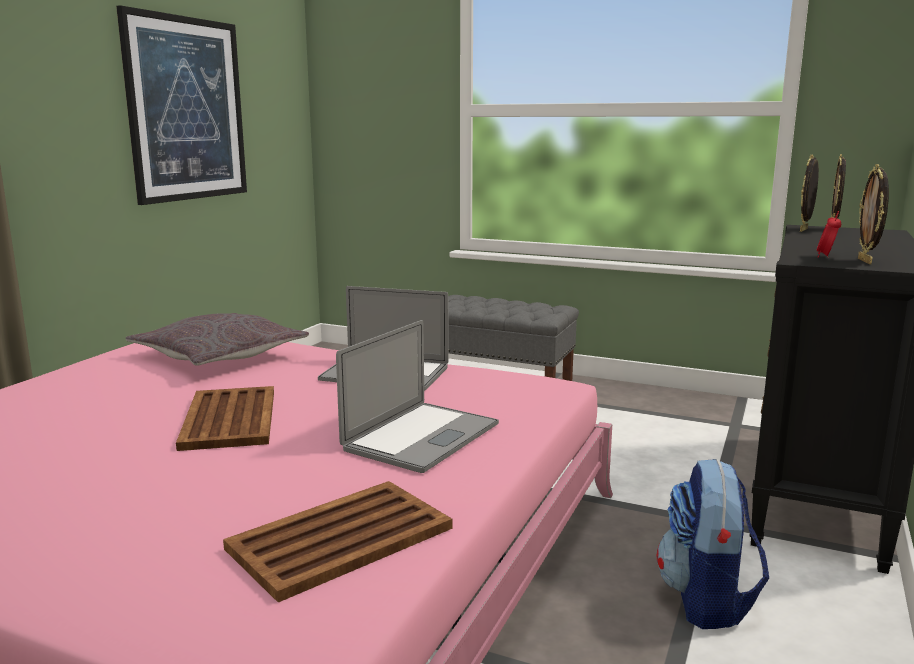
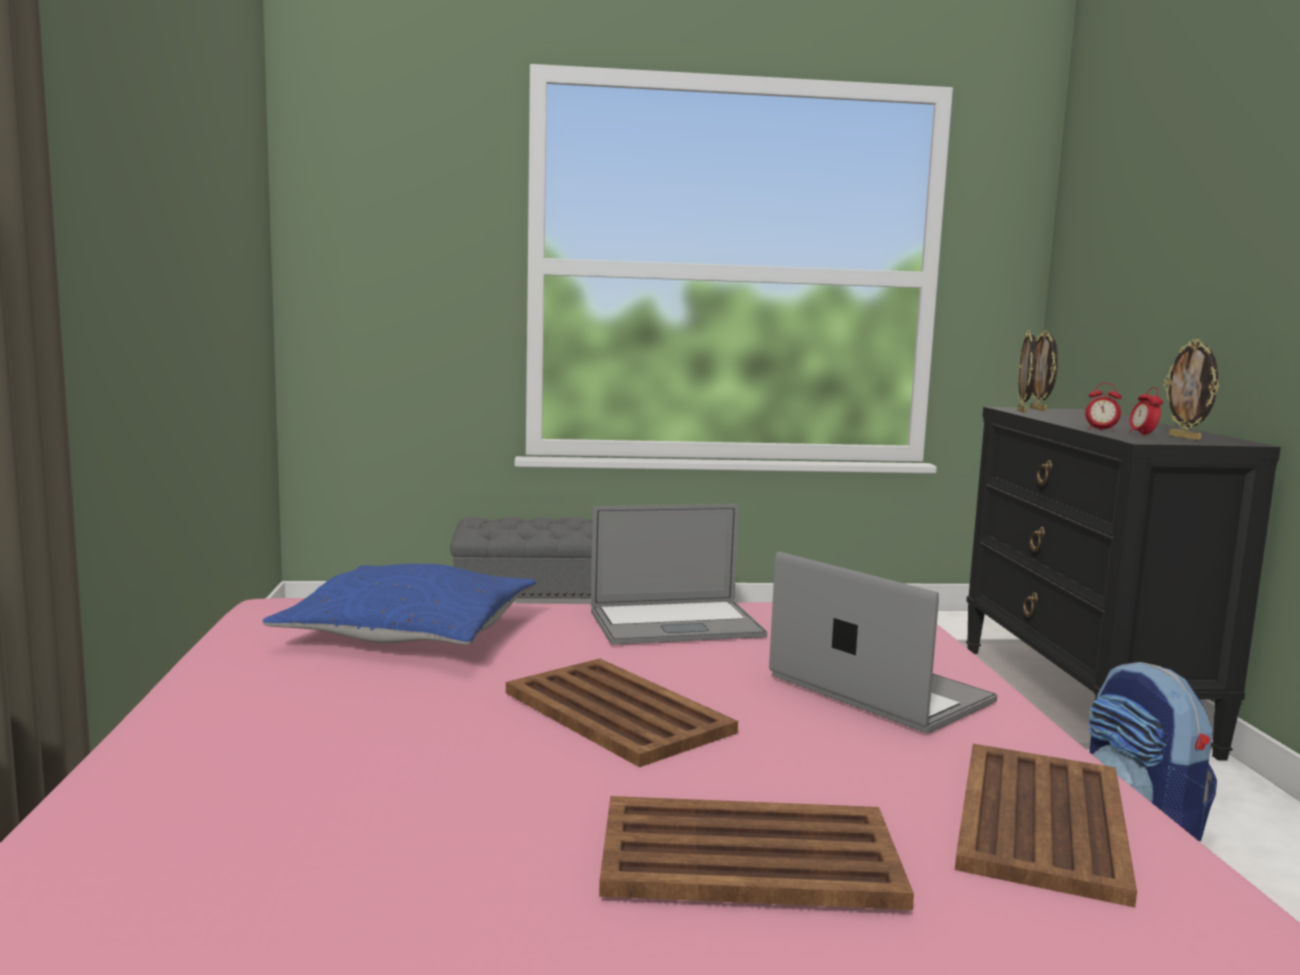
camera: 30 degrees left, 5 degrees down
(129, 510) = (752, 856): none -> brown tray
(187, 109) = (184, 244): picture -> none
(219, 355) = (409, 631): grey pillow -> blue pillow
(422, 436) = (879, 689): laptop -> laptop turned 45 degrees counterclockwise
(802, 250) = (1101, 430): none -> alarm clock

